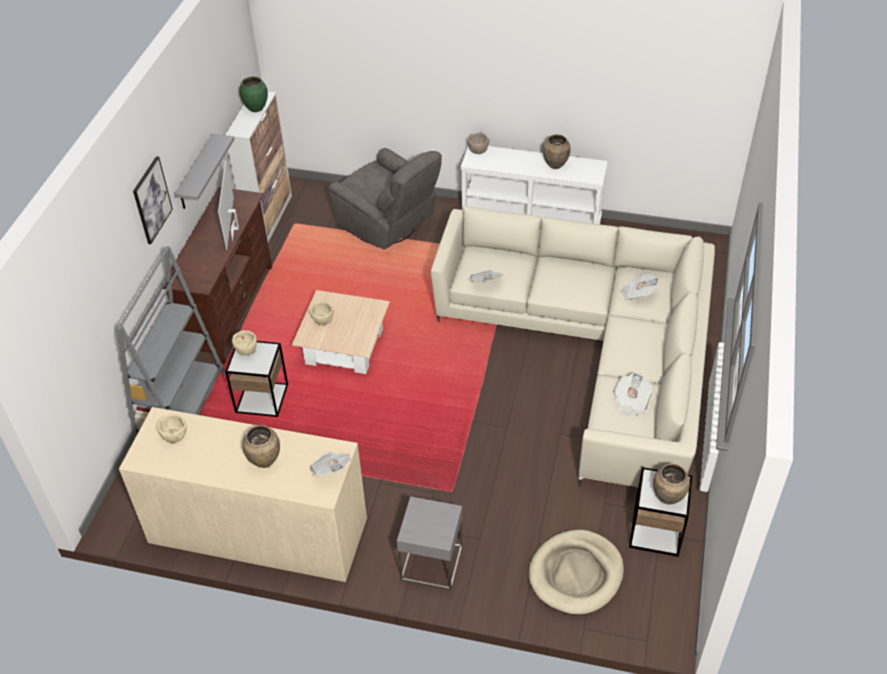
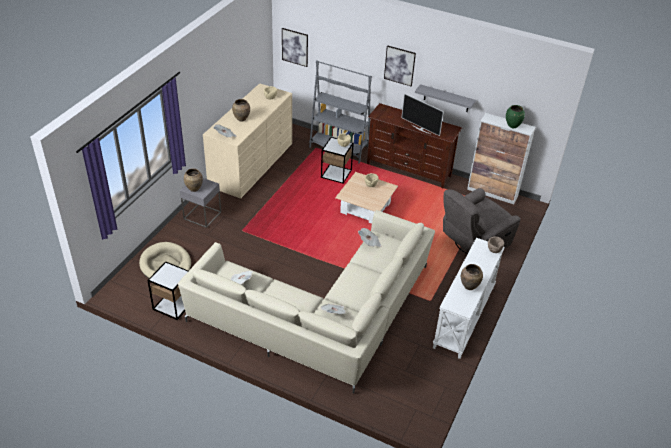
camera: 100 degrees right, 5 degrees down
(57, 375) = (295, 47): none -> picture
(234, 228) = (421, 129): television -> television turned 150 degrees counterclockwise
(668, 498) = (163, 275): brown vase -> brown vase (194, 189)

